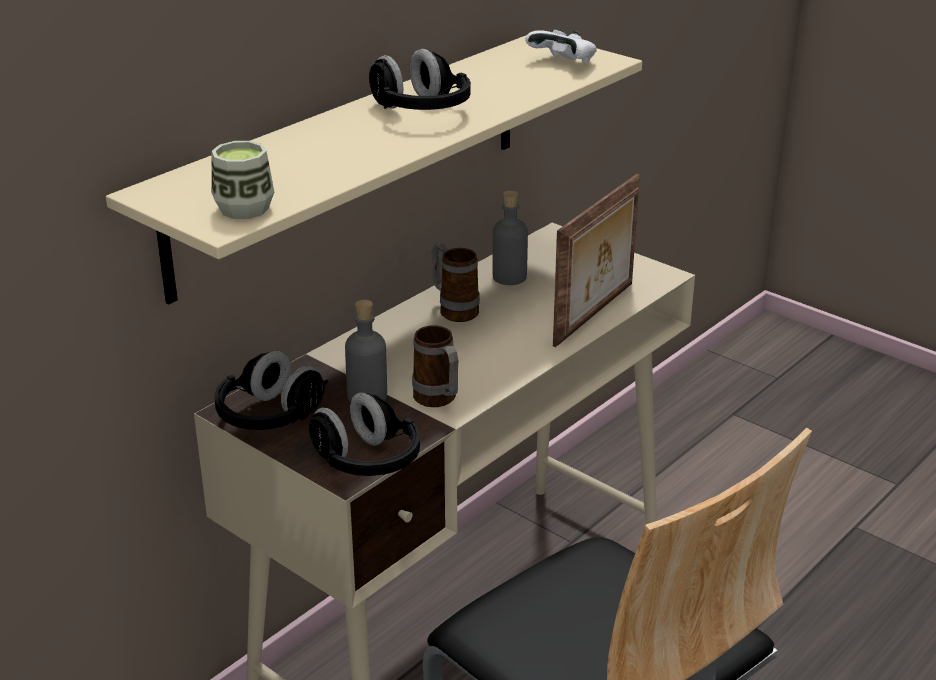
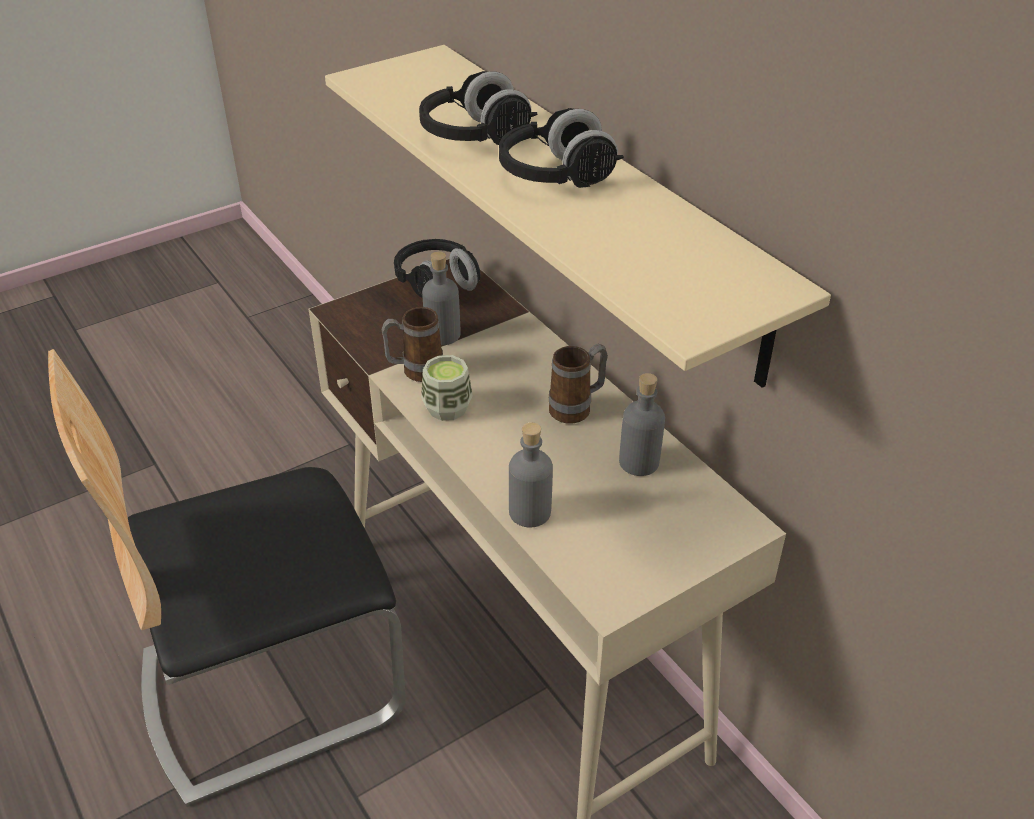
camera: 105 degrees right, 10 degrees up
(244, 209) = (380, 85): cup -> cup (447, 408)
(366, 461) = (350, 323): black headphones -> black headphones (475, 137)
(564, 63) = (686, 290): white game controller -> none
(596, 314) = (530, 512): picture frame -> grey bottle

